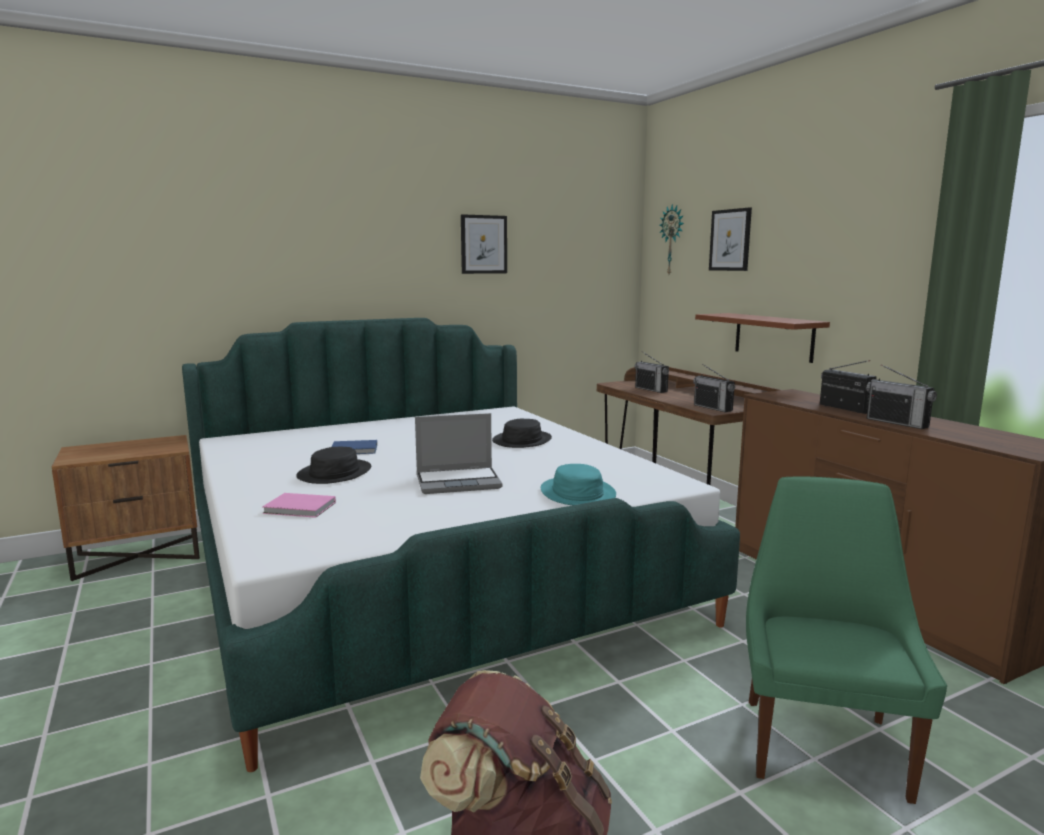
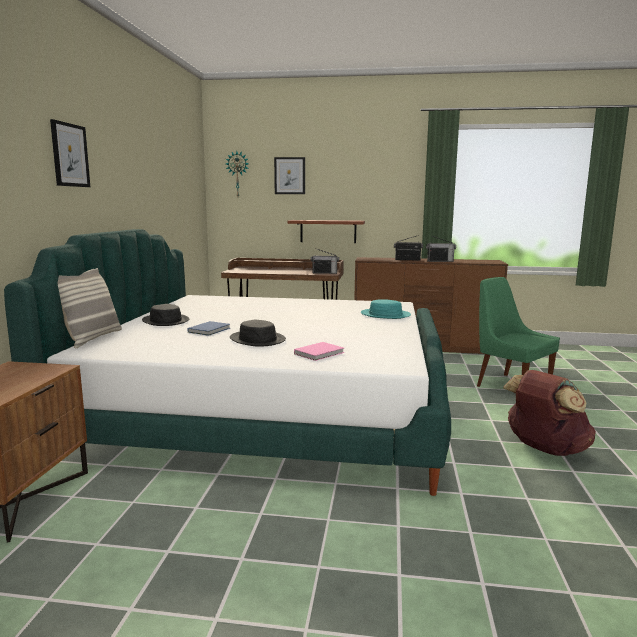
camera: 55 degrees left, 0 degrees up
(272, 431) = (92, 338): none -> pillow
(459, 482) = (329, 324): laptop -> none
(483, 244) = (152, 170): picture -> picture (70, 155)
(522, 440) = (273, 305): black hat -> black hat (166, 321)
(651, 389) = (263, 271): radio -> none

